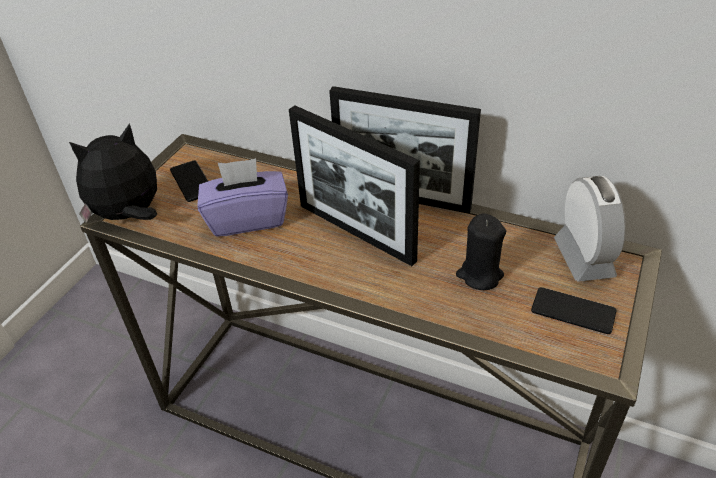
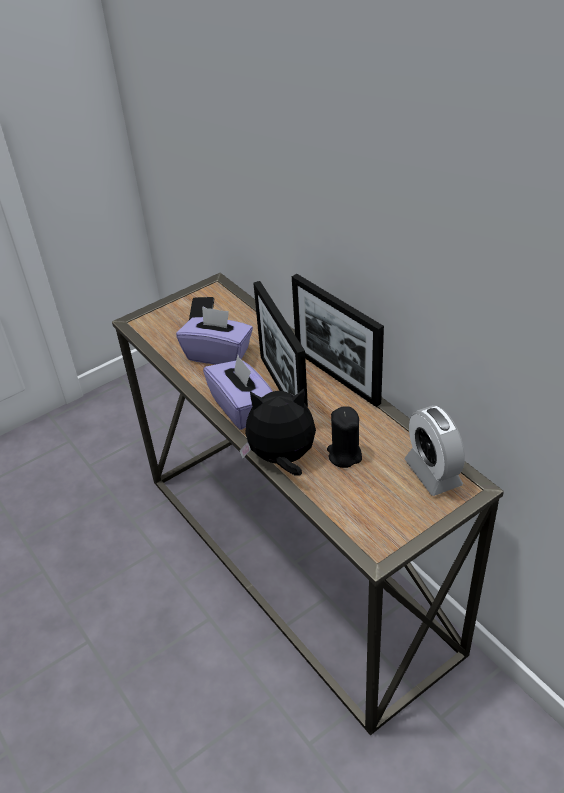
camera: 30 degrees right, 0 degrees up
(129, 215) = (146, 325): plush toy -> plush toy (282, 459)
(324, 266) = (242, 407): none -> purple tissue box
(573, 311) = (388, 506): phone -> none
(583, 258) = (432, 472): alarm clock -> alarm clock turned 135 degrees clockwise

